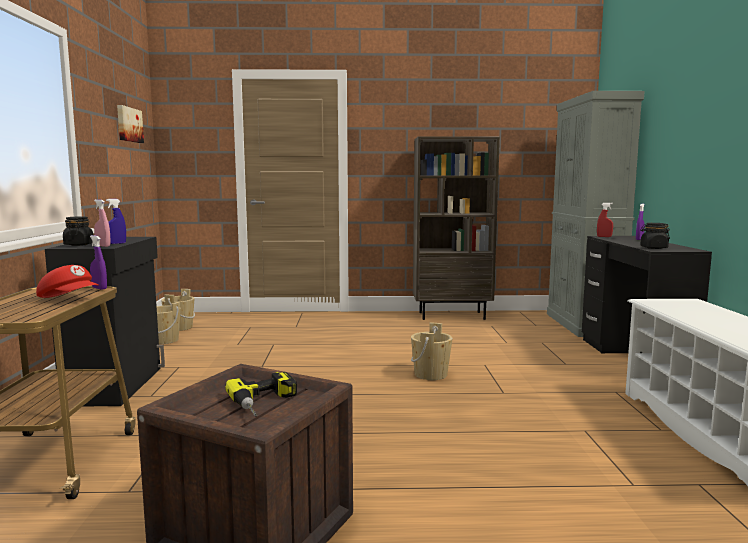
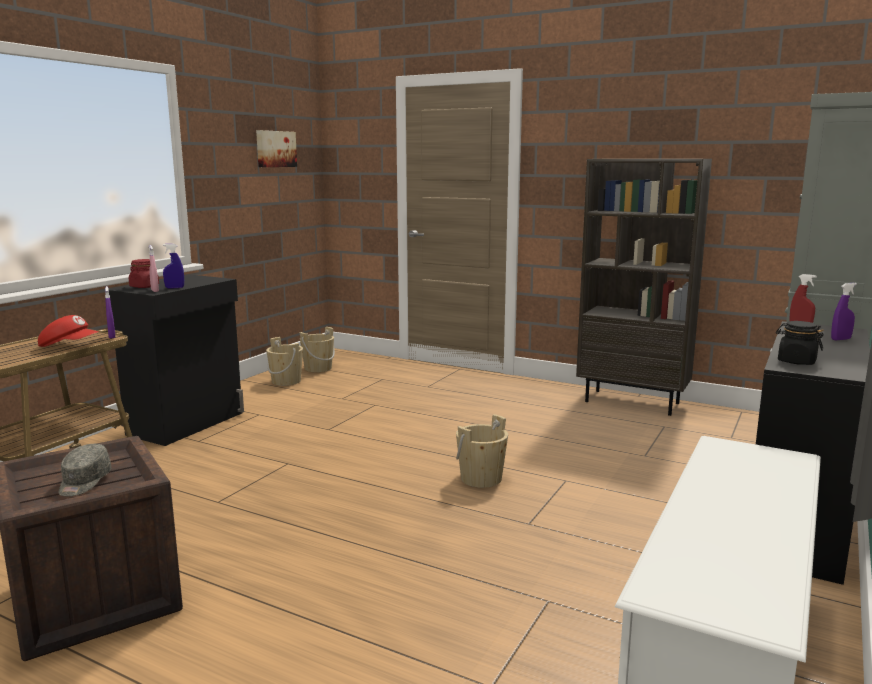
camera: 30 degrees right, 5 degrees up
(70, 299) = (69, 346): red cap -> red cap turned 45 degrees counterclockwise
(79, 244) = (144, 286): black jar -> red jar
(267, 403) = (84, 482): power drill -> grey cap

